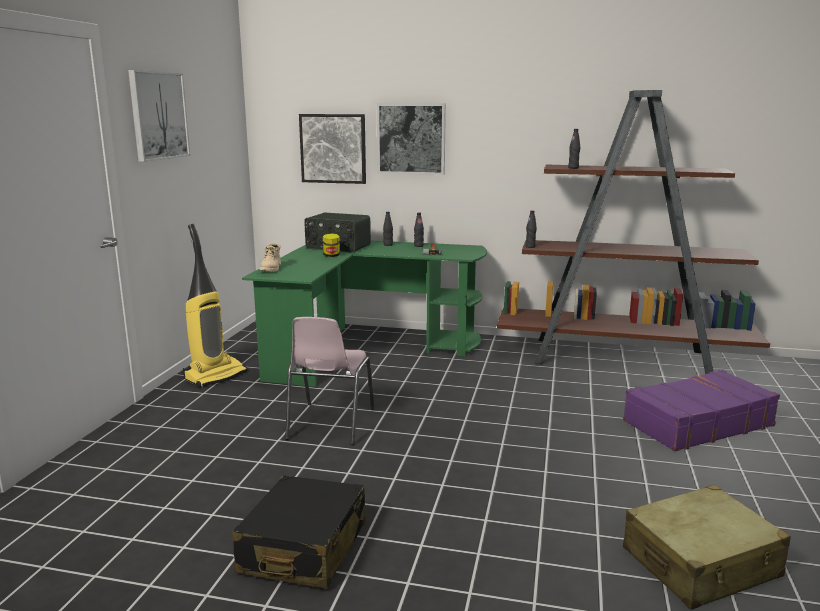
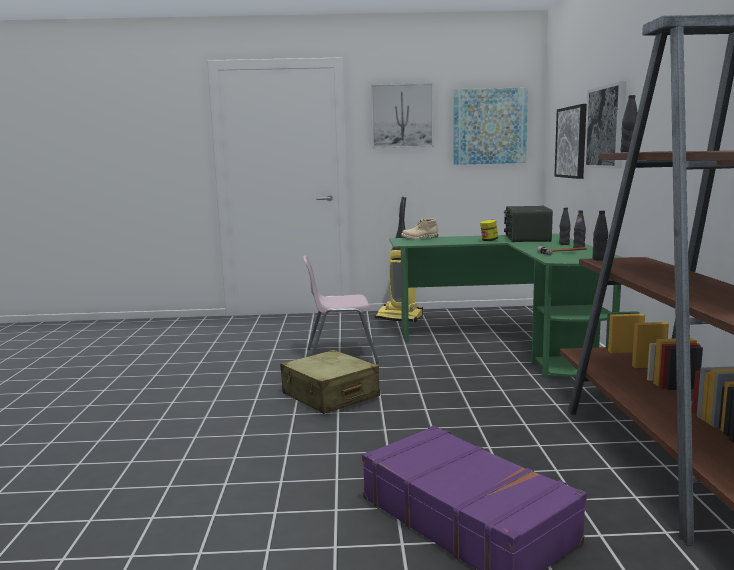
camera: 75 degrees right, 5 degrees down
(219, 128) = (489, 126): none -> picture
(303, 548) = (171, 375): black suitcase -> none
(701, 563) = (132, 507): beige suitcase -> beige suitcase (330, 396)

